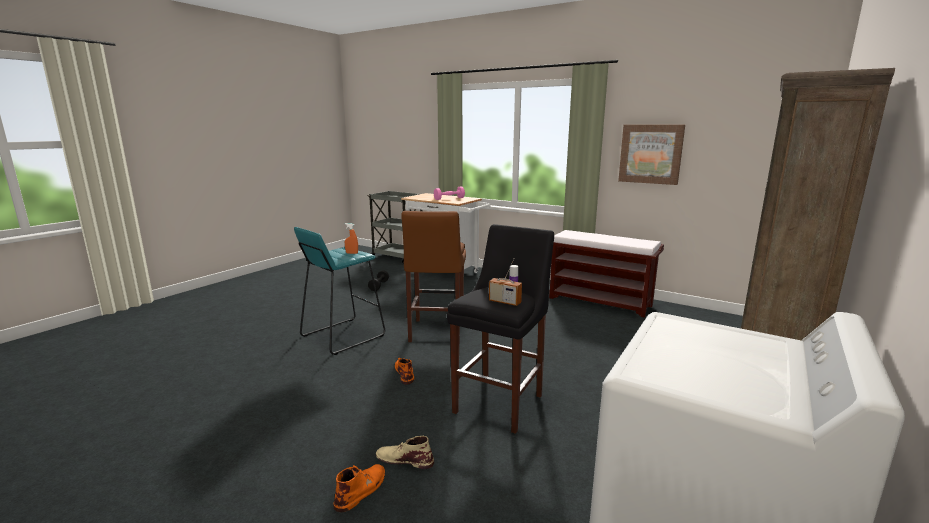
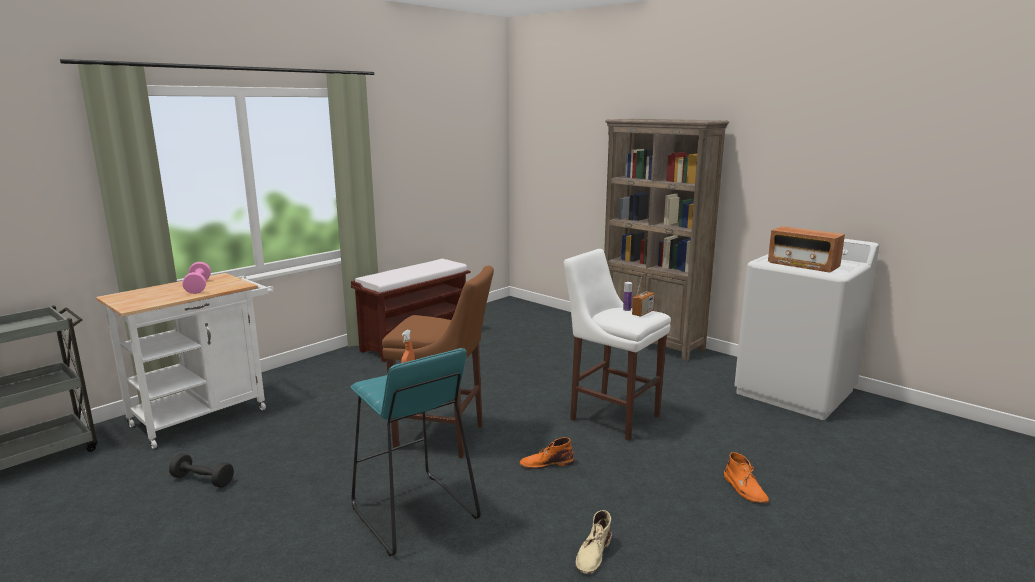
camera: 80 degrees left, 0 degrees up
(361, 489) = (745, 489): orange boot -> orange boot turned 150 degrees counterclockwise
(404, 459) = (701, 468): beige boot -> beige boot (593, 554)
(501, 401) = (611, 416): black stool -> white stool
(650, 154) = (405, 173): picture -> none
(673, 348) = (803, 265): none -> radio

